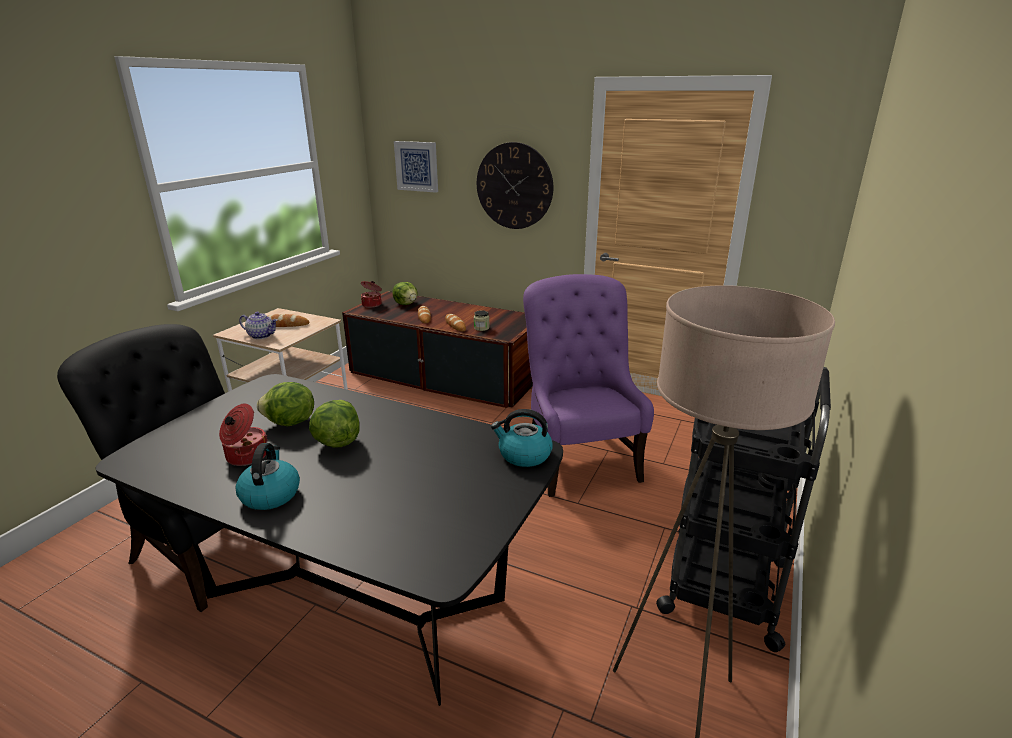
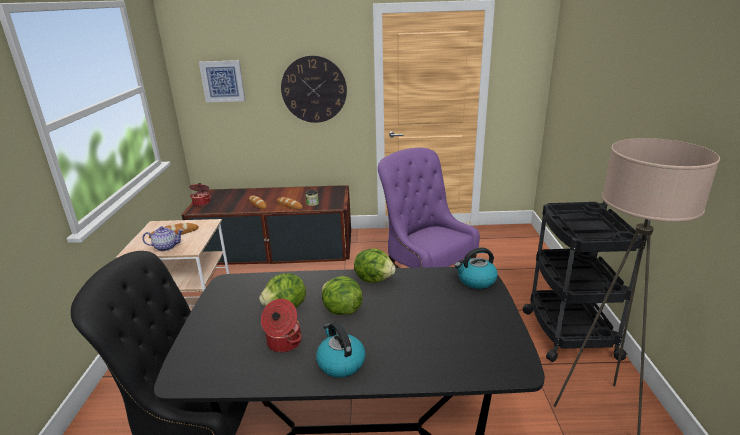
camera: 25 degrees left, 0 degrees up
(406, 304) = (231, 197): lettuce -> lettuce (374, 279)

